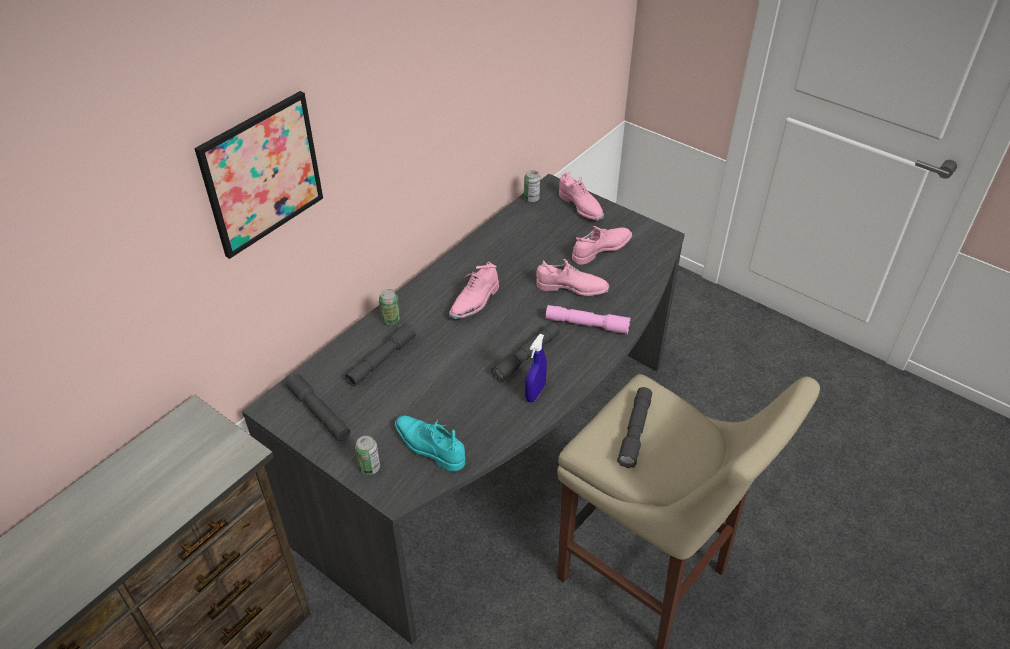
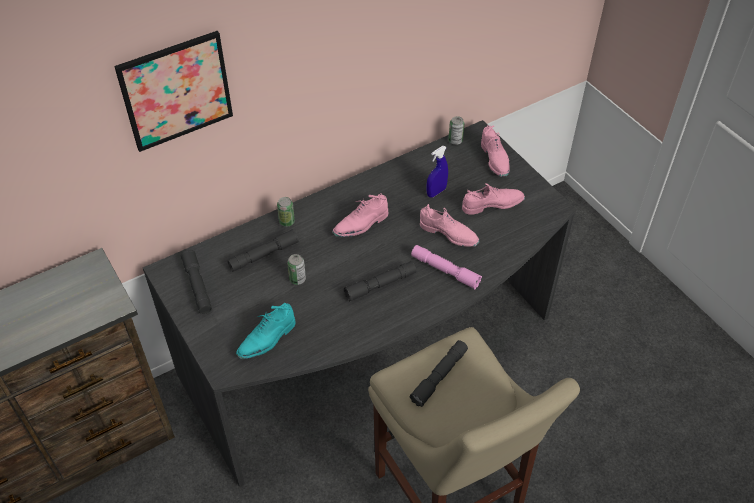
camera: 20 degrees right, 5 degrees up
(369, 467) = (215, 342): can -> can (297, 279)
(429, 447) = (267, 339): turquoise shoe -> turquoise shoe turned 105 degrees counterclockwise
(535, 393) = (372, 319): blue spray bottle -> blue spray bottle (436, 192)

